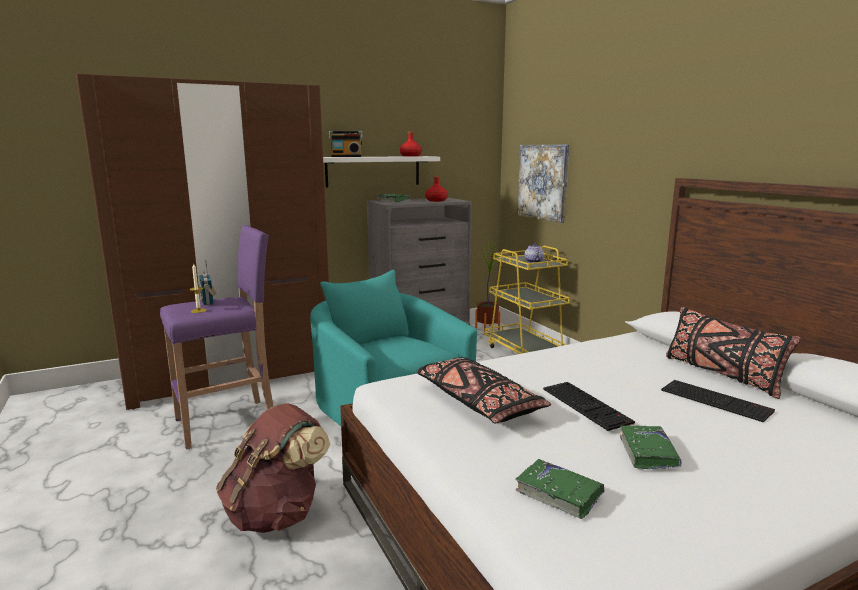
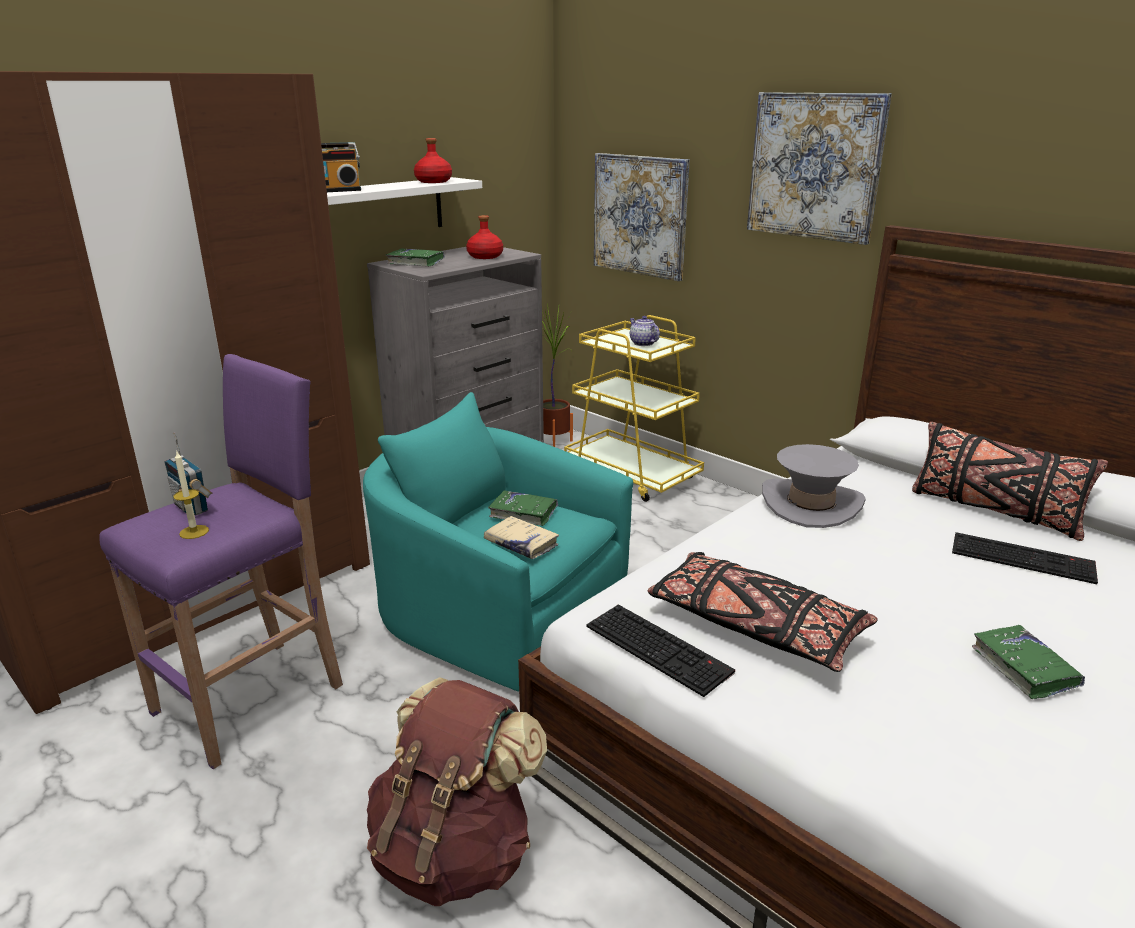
camera: 20 degrees left, 10 degrees up
(389, 355) = (521, 544): none -> beige book
(558, 494) = (985, 770): green book -> green book (523, 513)
(582, 354) = (811, 504): none -> grey hat
(588, 405) = (896, 601): keyboard -> keyboard (660, 649)
(638, 143) = (815, 166): none -> picture

